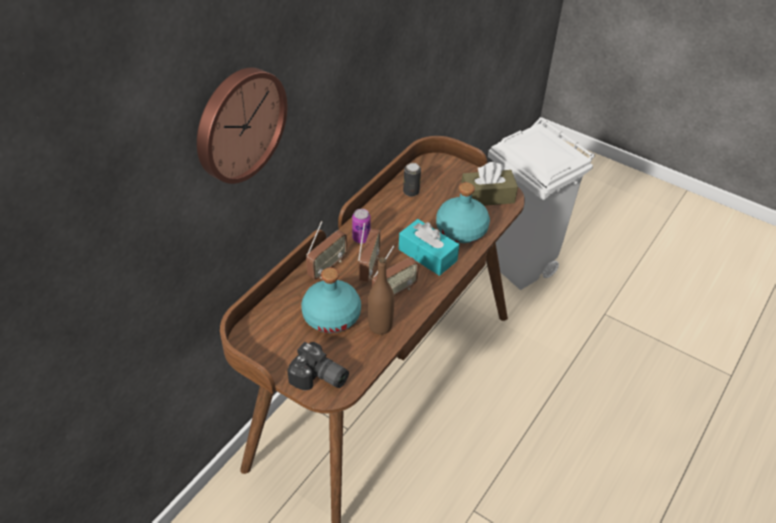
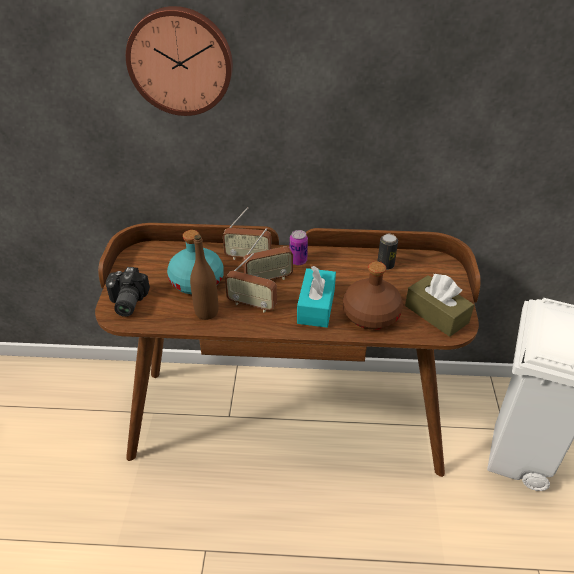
camera: 60 degrees right, 5 degrees down
(461, 230) = (370, 314): turquoise bottle -> brown bottle

